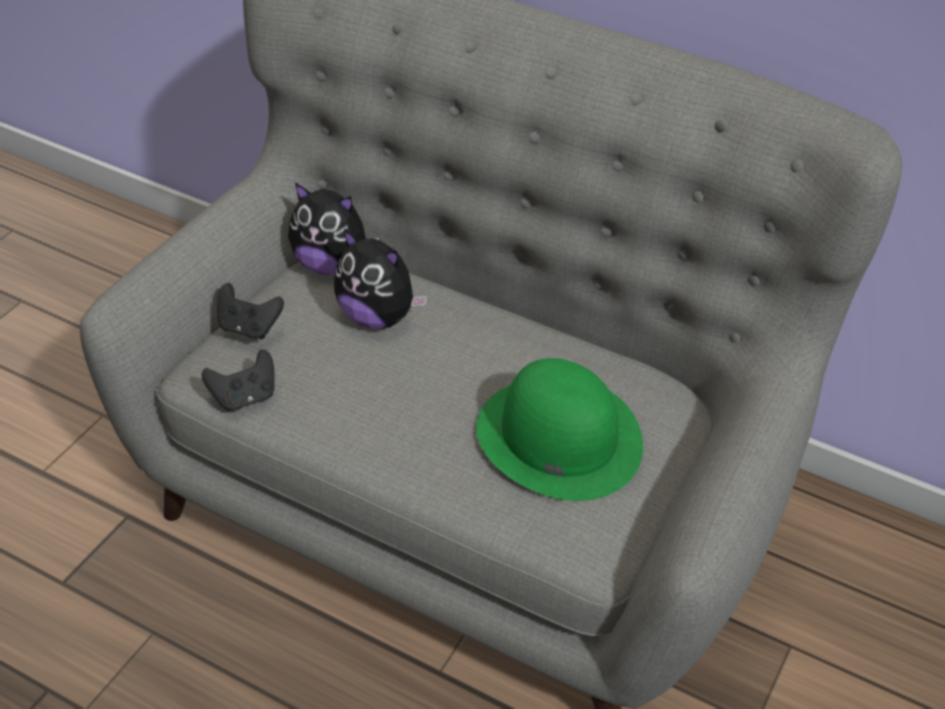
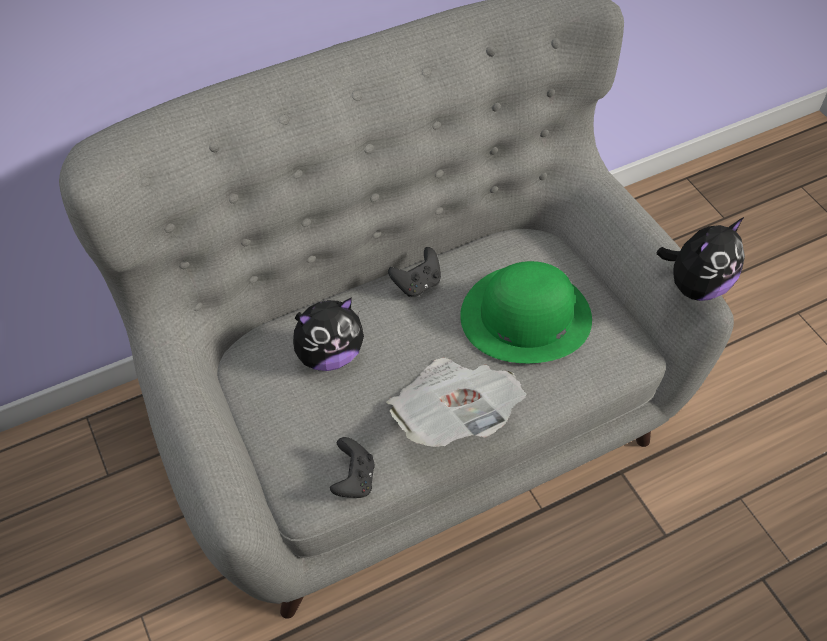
camera: 55 degrees left, 10 degrees up
(248, 328) = (283, 441): black game controller -> black game controller (417, 284)
(331, 265) = (244, 355): plush toy -> plush toy (695, 285)
(376, 436) = (452, 416): none -> newspaper

